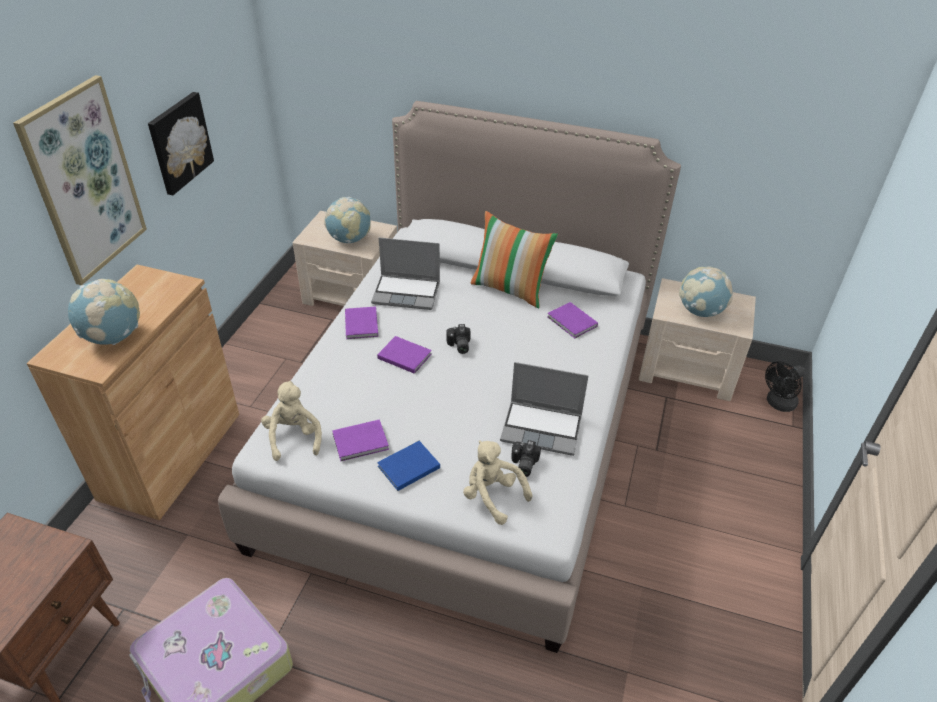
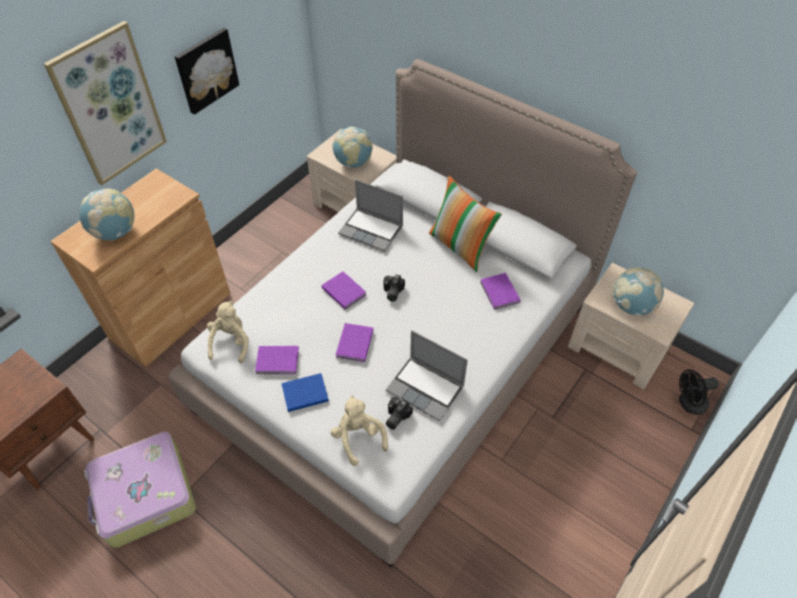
camera: 20 degrees right, 10 degrees up
(360, 325) = (321, 253): purple book -> purple book (354, 344)

